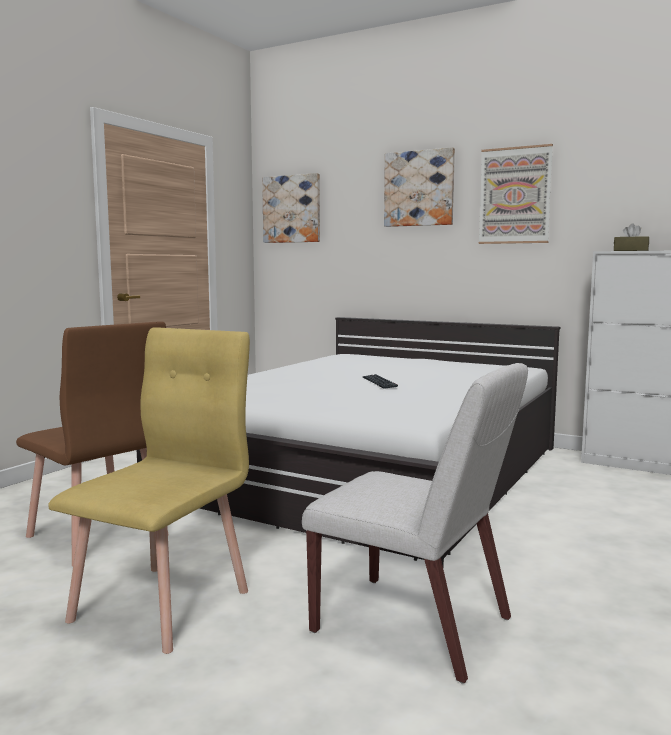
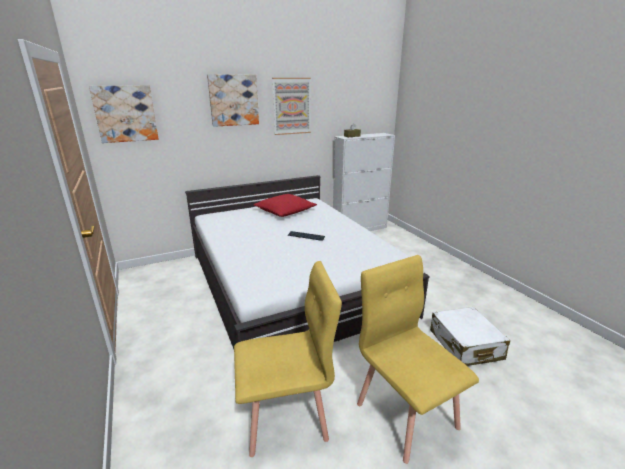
camera: 55 degrees left, 15 degrees up
(97, 536) = (286, 416): brown chair -> yellow chair
(414, 626) = (465, 345): white chair -> white suitcase
(442, 367) = (285, 211): none -> red pillow

